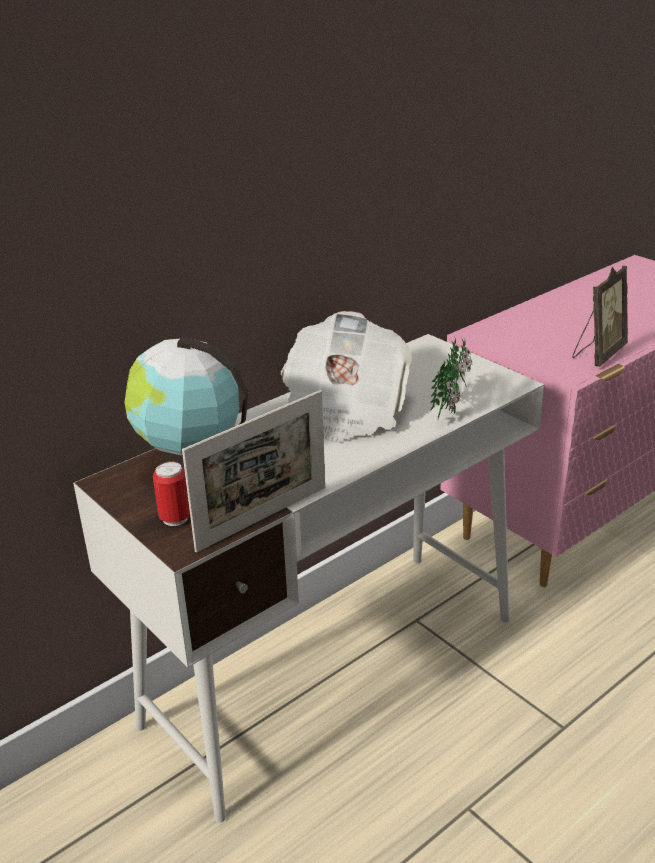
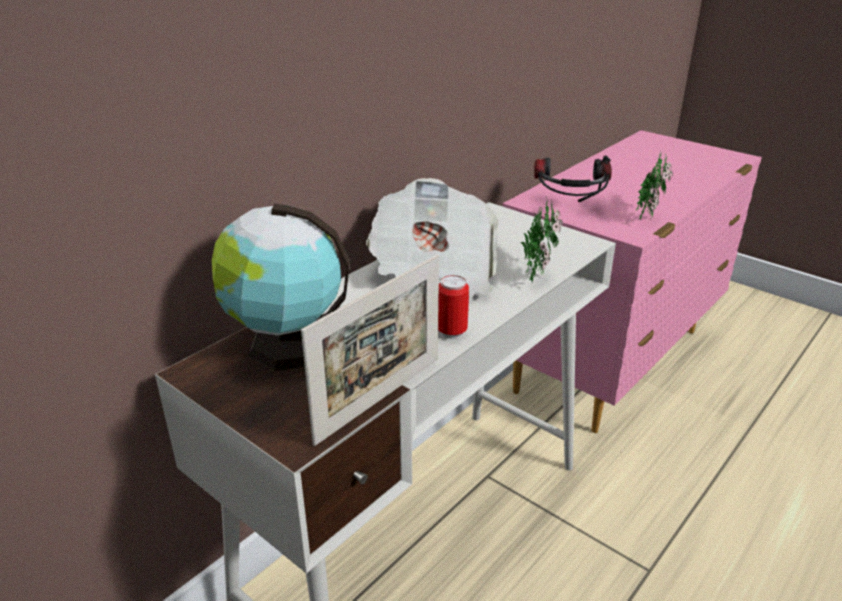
camera: 10 degrees left, 0 degrees up
(175, 518) = (281, 407): can -> can (451, 332)
(512, 350) = (569, 214): none -> headphones
(597, 354) = (647, 214): picture frame -> potted plant

